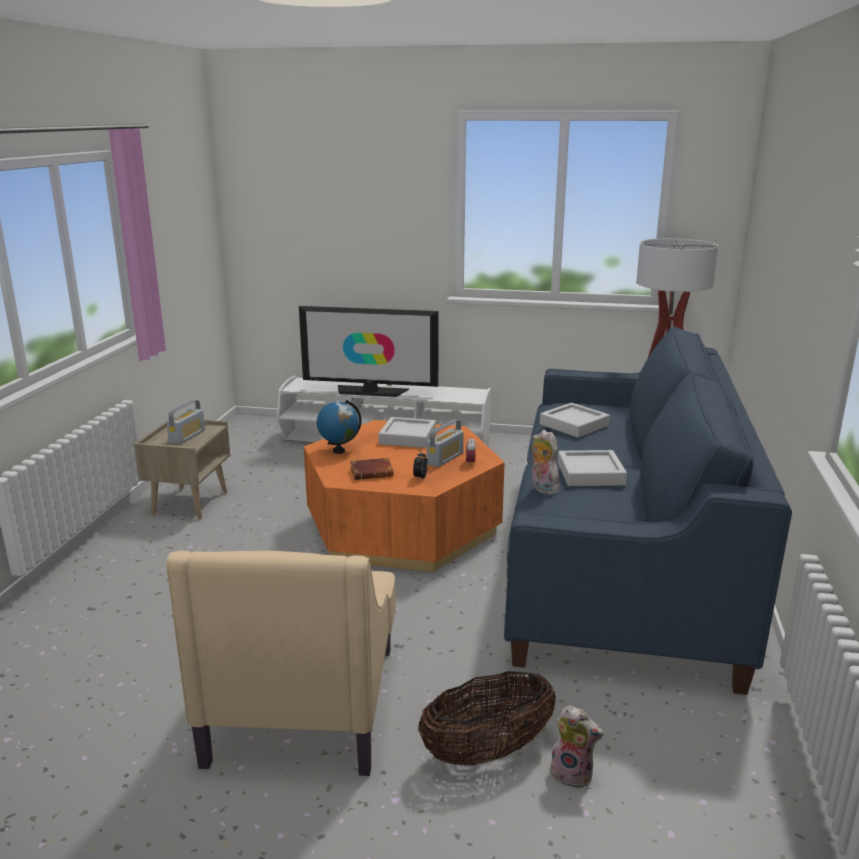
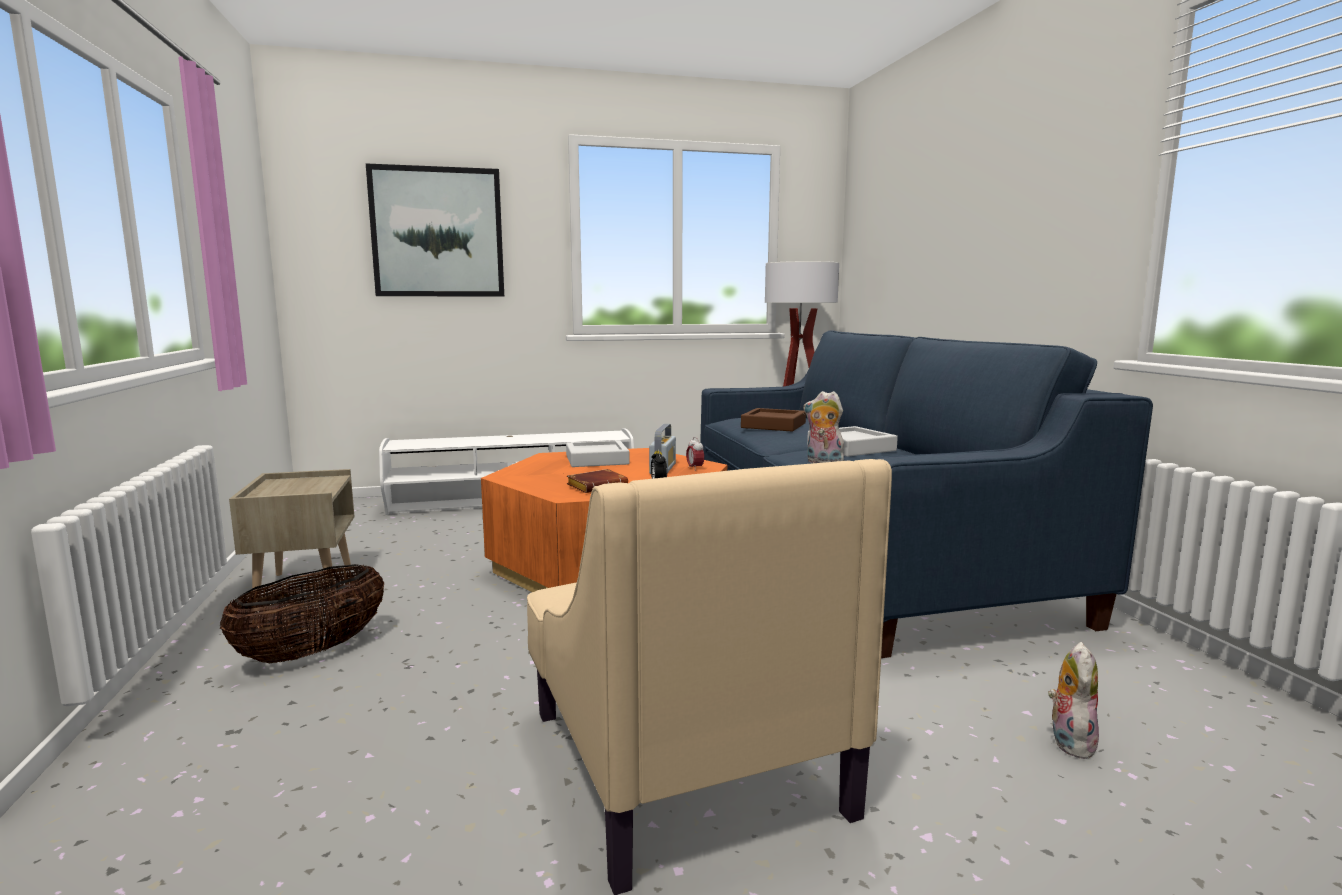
camera: 25 degrees left, 10 degrees down
(187, 436) = (303, 488): radio -> none
(339, 451) = (531, 476): globe -> none
(341, 203) = (437, 232): none -> picture
(370, 391) = (495, 441): television -> none
(487, 751) = (959, 747): basket -> basket (312, 652)
(573, 774) = (1069, 741): plush toy -> plush toy turned 75 degrees counterclockwise
(574, 425) = (773, 425): grey tray -> brown tray

